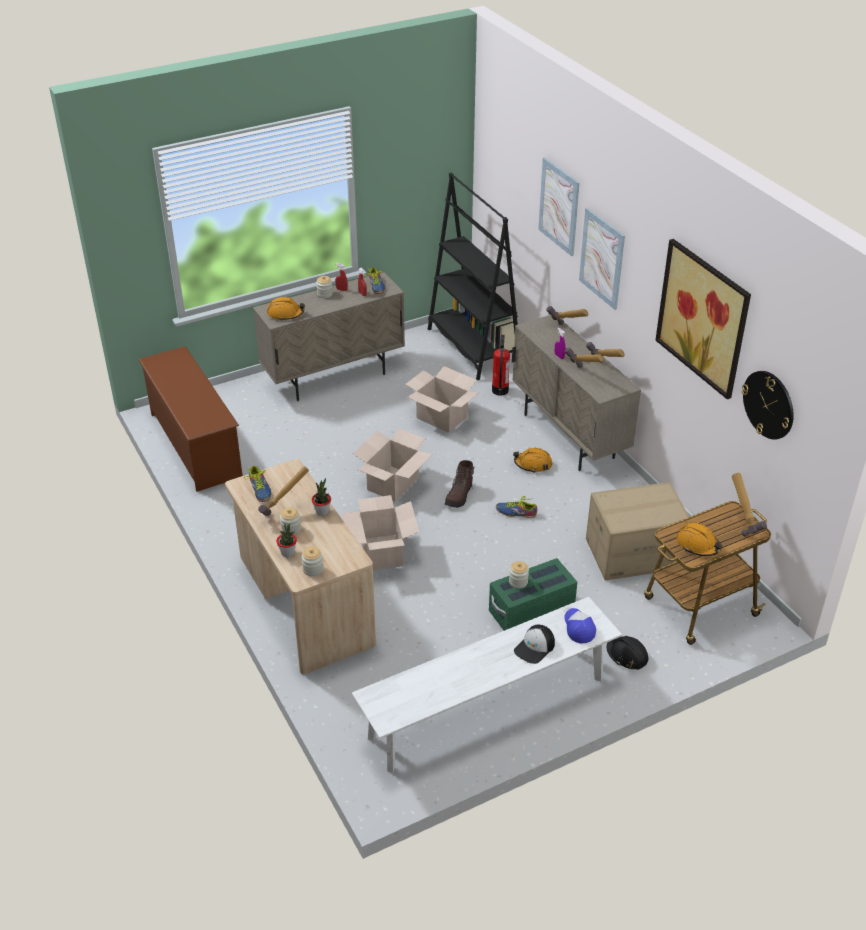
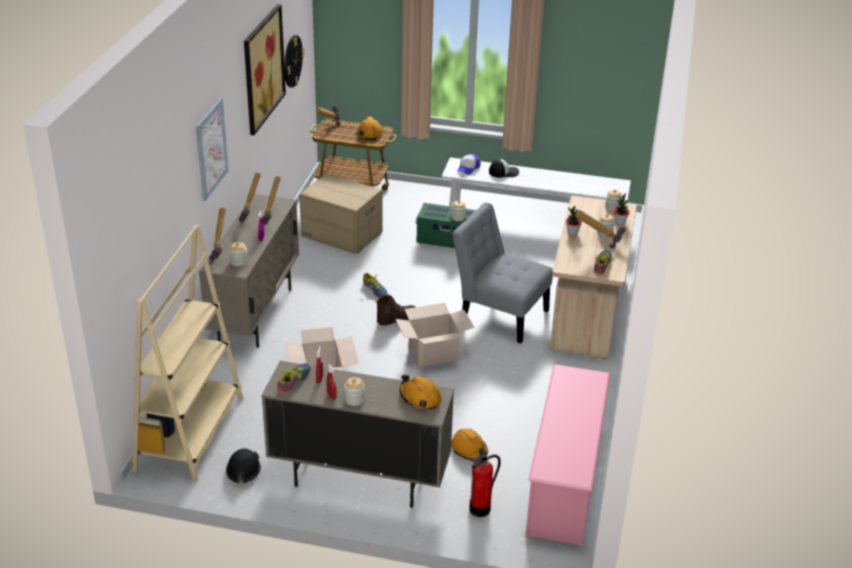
camera: 140 degrees left, 5 degrees down
(195, 445) = (564, 482): brown shoe rack -> pink shoe rack
(382, 553) = (499, 314): cardboard box -> grey chair
(473, 347) = (190, 434): black bookcase -> beige bookcase
(500, 390) = (240, 378): fire extinguisher -> fire extinguisher (480, 509)
(533, 464) = (313, 311): orange hard hat -> orange hard hat (469, 449)
(541, 332) = (238, 262): none -> jar
(559, 206) = (177, 169): picture -> none
(626, 655) = (426, 201): black hard hat -> black hard hat (243, 471)

